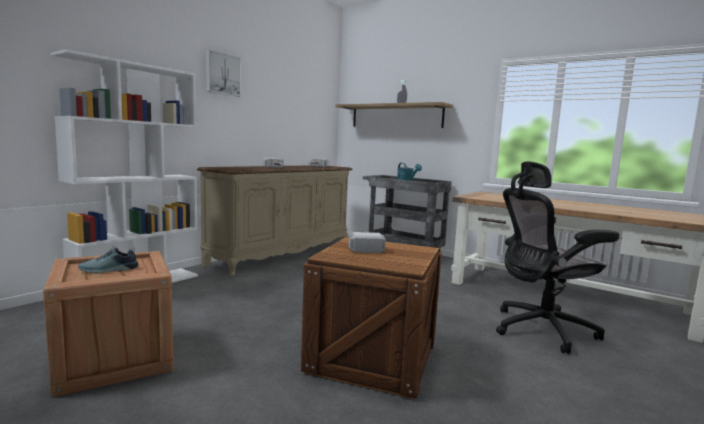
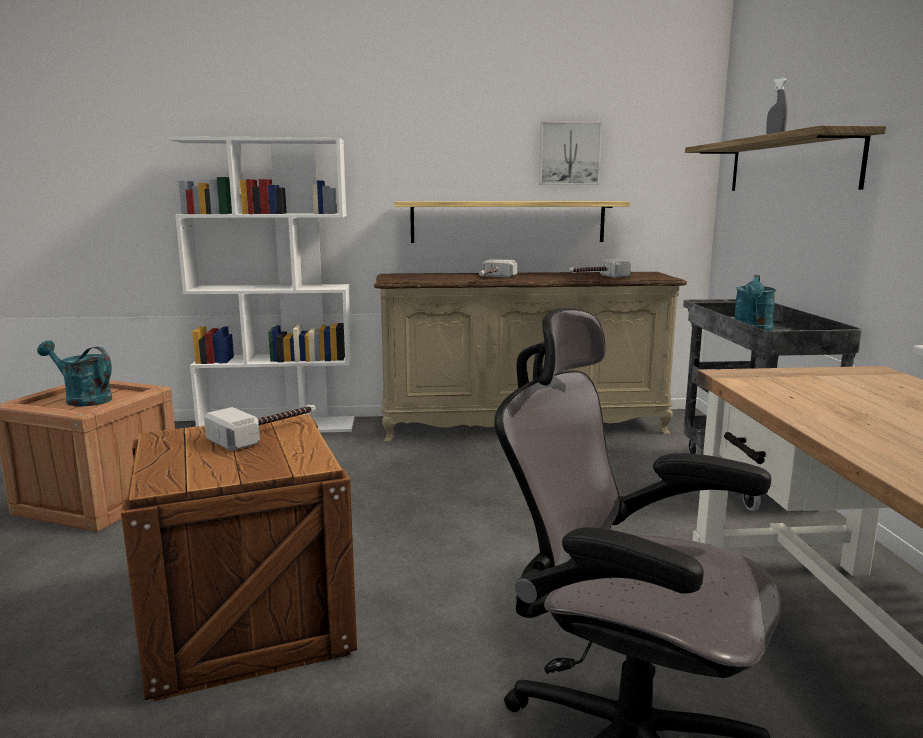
camera: 50 degrees right, 5 degrees up
(109, 270) = (82, 399): shoe -> turquoise watering can
(222, 74) = (426, 126): picture -> picture (569, 153)
(262, 136) = (508, 222): none -> shelf

